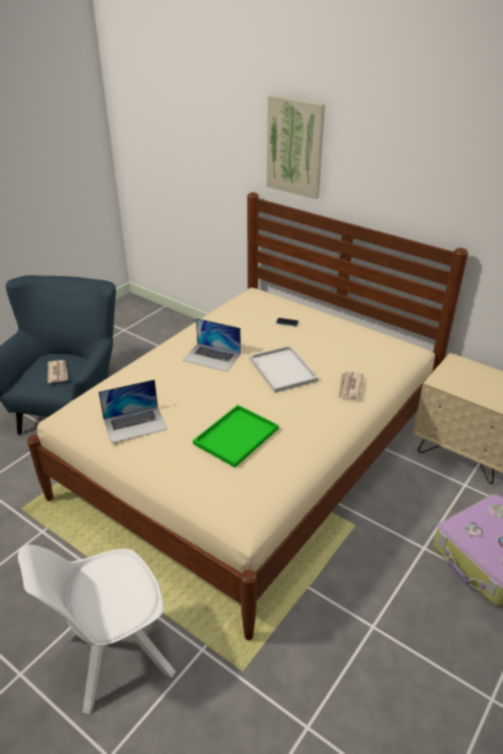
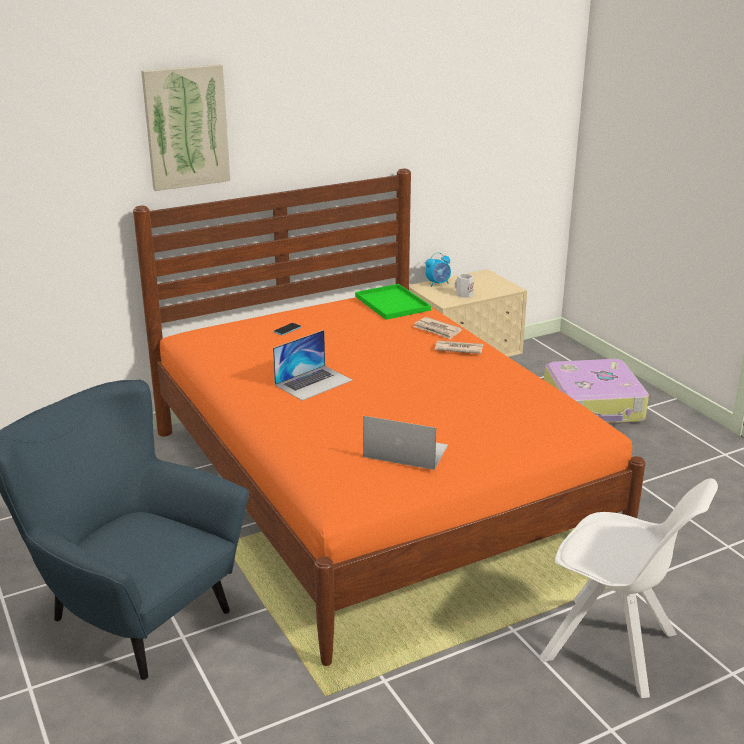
camera: 65 degrees left, 10 degrees down
(58, 372) = (155, 535): newspaper -> newspaper (458, 349)
(114, 656) = (613, 648): white chair -> white chair turned 60 degrees counterclockwise
(135, 424) = (405, 451): laptop -> laptop turned 75 degrees counterclockwise
(236, 435) = (472, 398): green tray -> green tray (391, 303)
(251, 457) = (372, 487): beige bed -> orange bed
(281, 369) = (376, 352): white tray -> none
(464, 386) = (463, 294): none -> white mug
(472, 367) = (438, 283): none -> alarm clock

